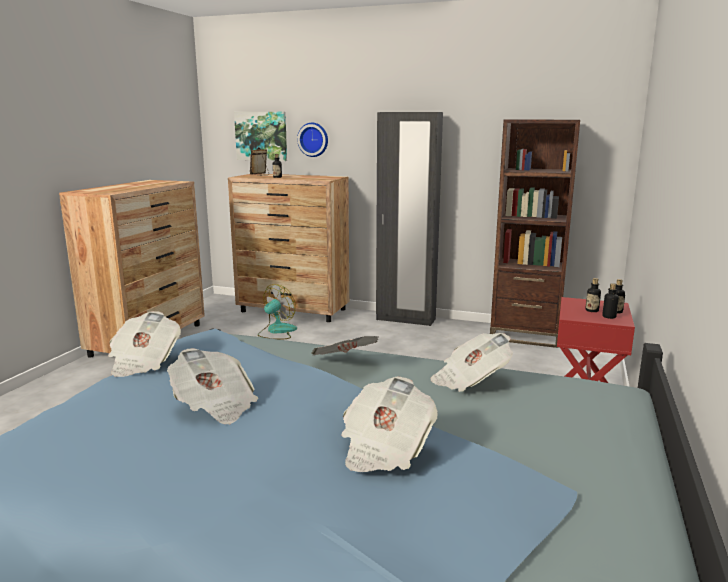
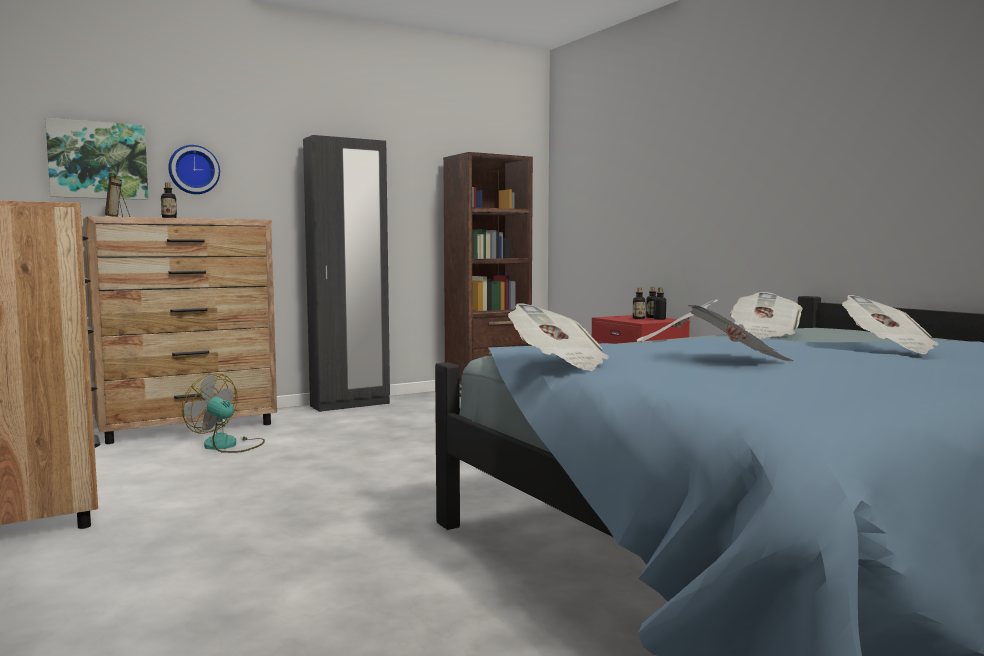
camera: 50 degrees left, 10 degrees down
(277, 331) = (227, 445): fan -> fan turned 45 degrees counterclockwise

